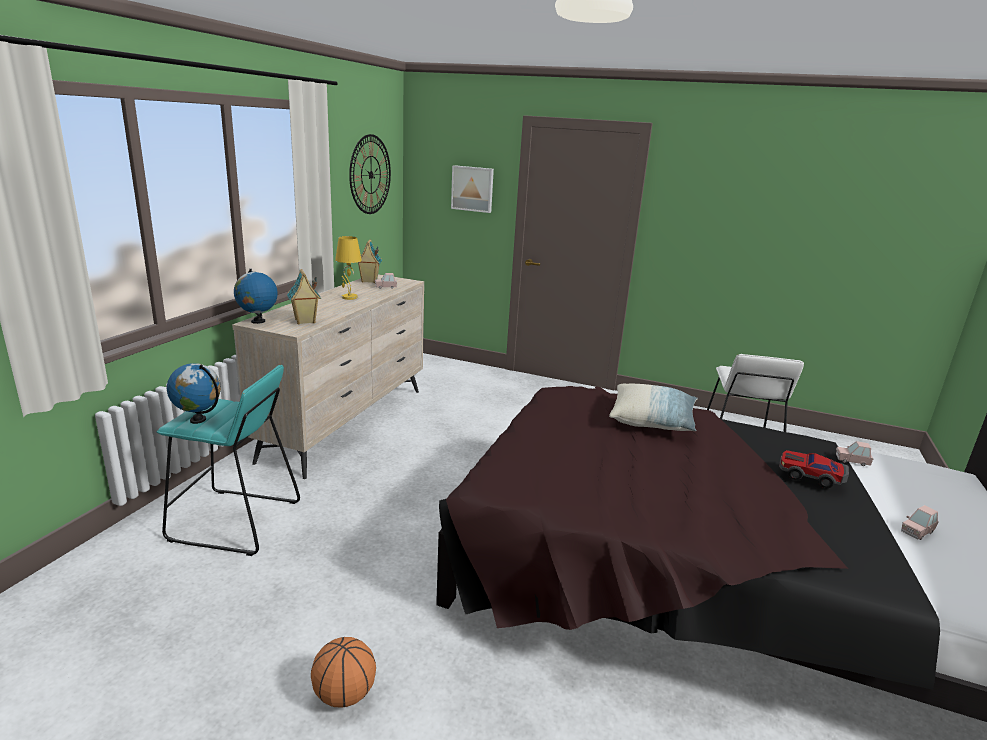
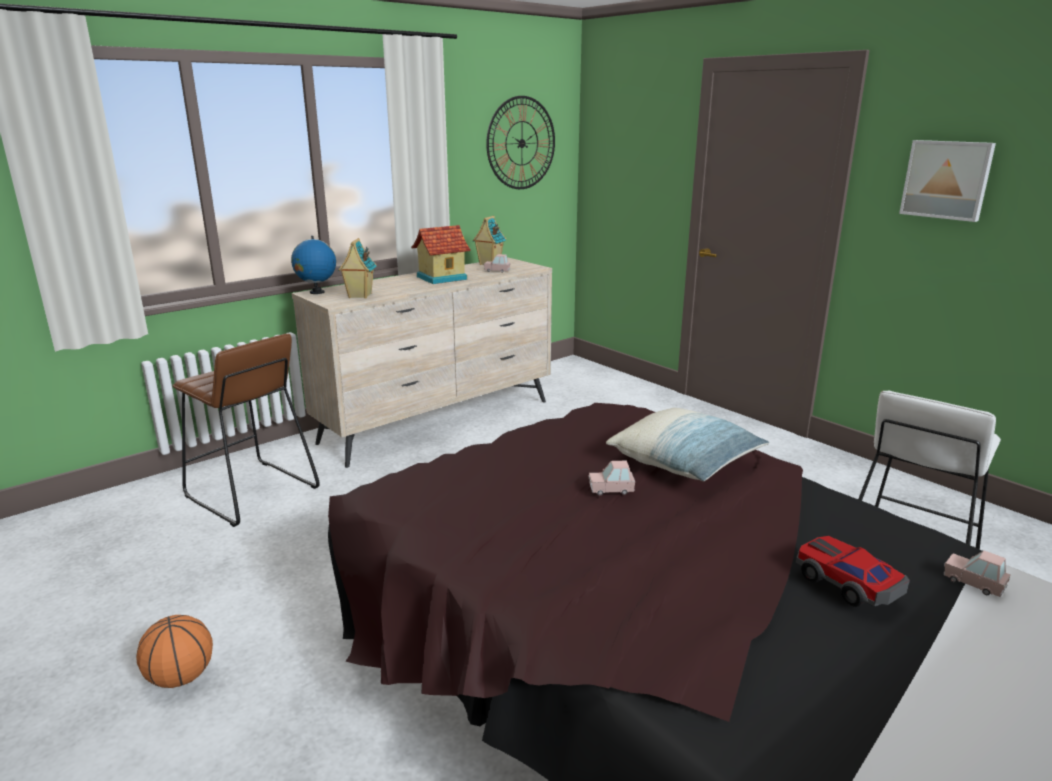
camera: 30 degrees right, 0 degrees up
(198, 420) = (209, 379): globe -> none
(234, 521) = (250, 492): turquoise stool -> brown stool
(349, 297) = (441, 278): yellow table lamp -> toy house
(472, 188) = (647, 158): picture -> picture (947, 179)
(917, 532) = (956, 716): pink toy car -> pink toy car (611, 490)

